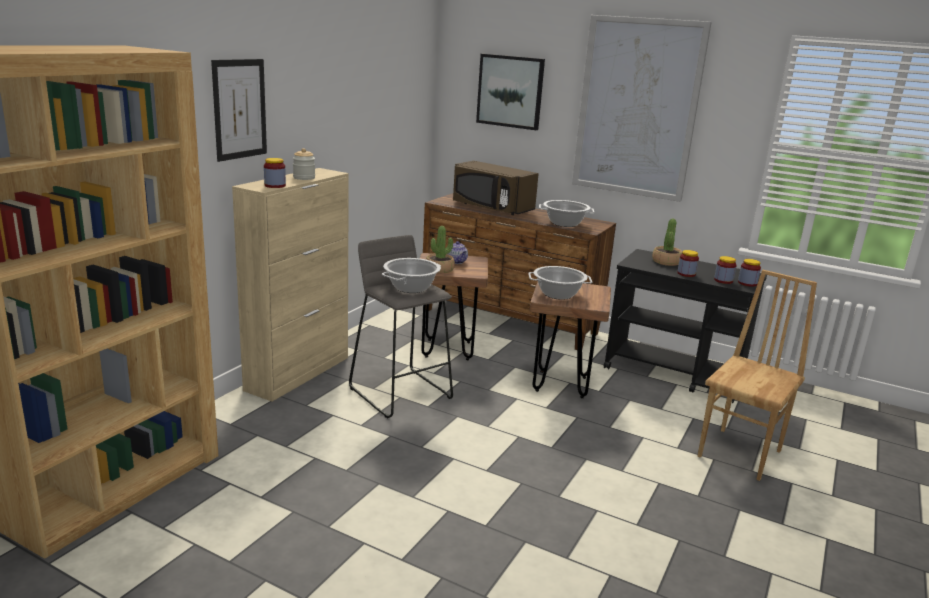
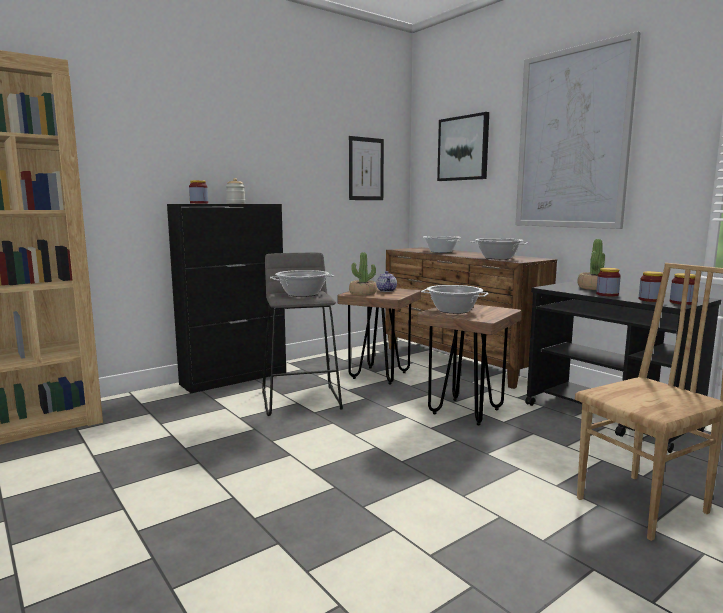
camera: 25 degrees right, 10 degrees down
(239, 109) = (180, 144): picture -> picture (366, 169)
(298, 373) = (235, 378): beige cabinet -> black cabinet
(491, 208) = (441, 252): brown microwave -> cooking pot

